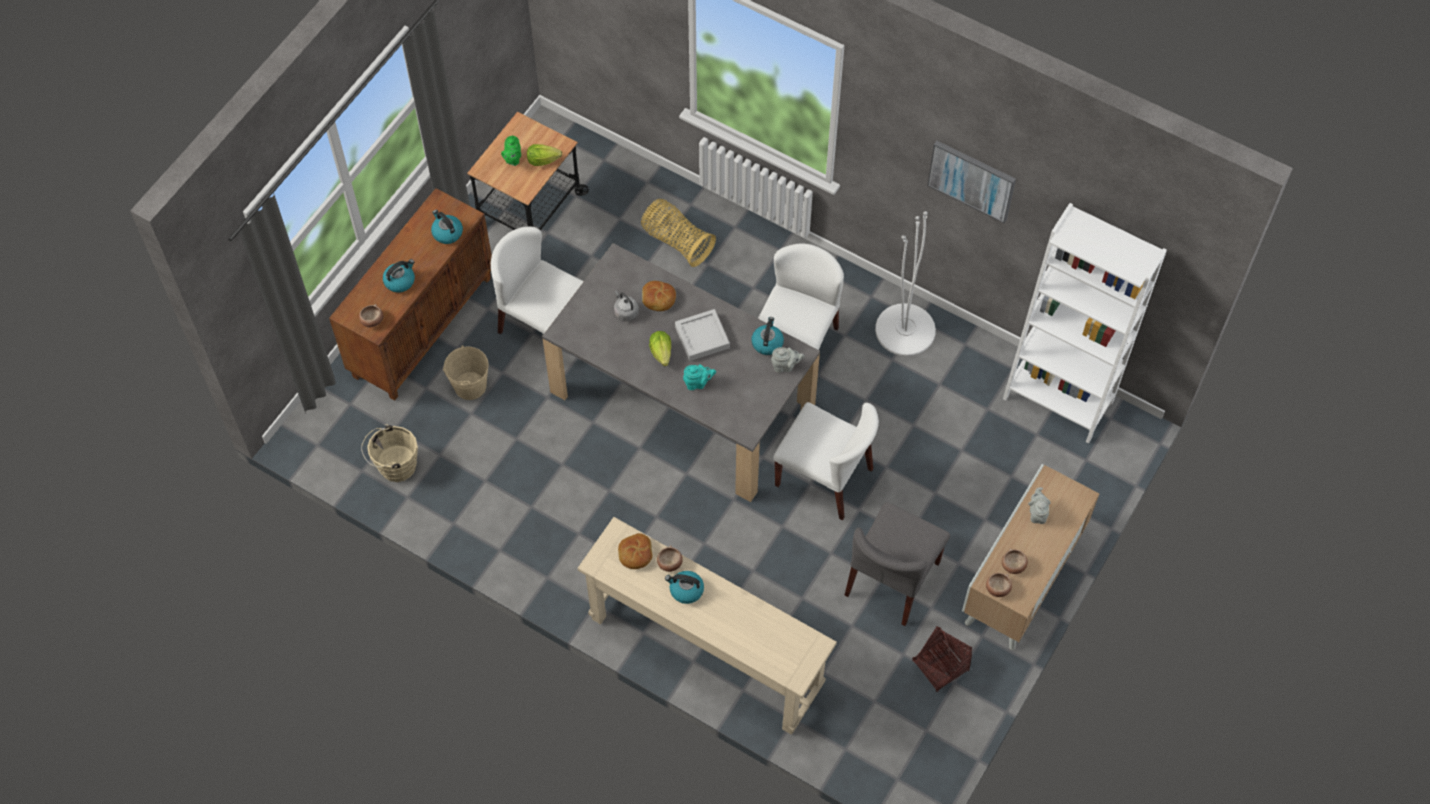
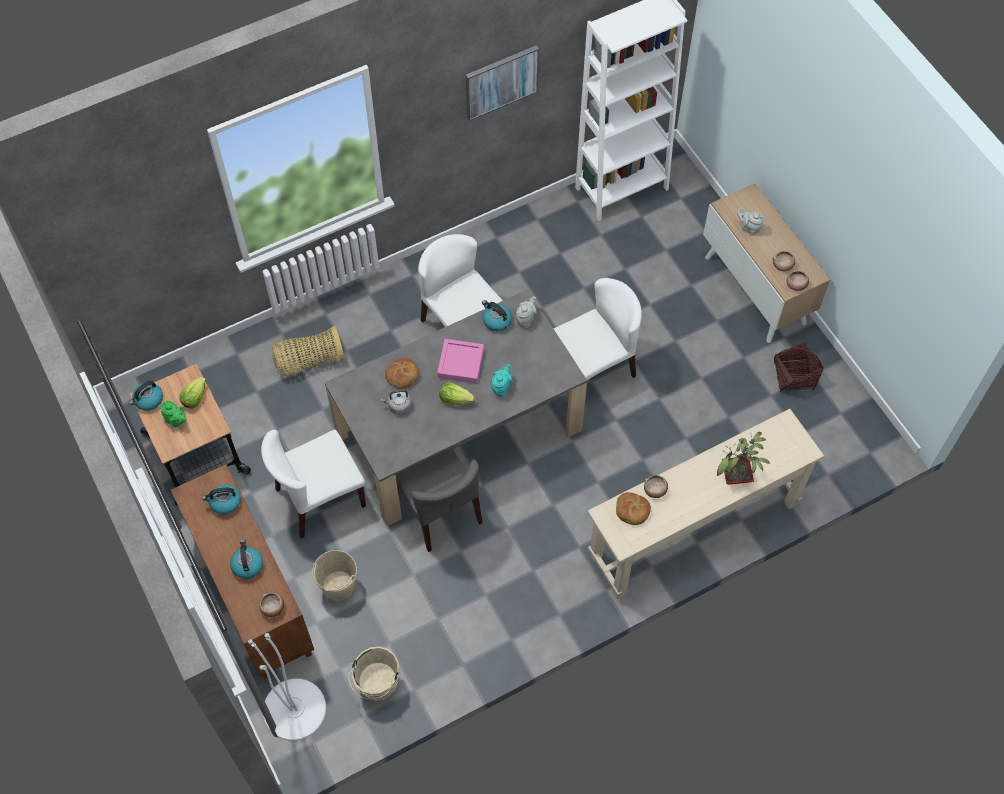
camera: 60 degrees left, 0 degrees up
(686, 590) = (686, 490): kettle -> kettle (148, 400)
(702, 337) = (461, 363): grey tray -> pink tray
(726, 627) = (736, 478): none -> potted plant
(892, 580) = (706, 370): grey chair -> grey chair (438, 509)
(905, 330) = (499, 250): white floor lamp -> white floor lamp (294, 709)

